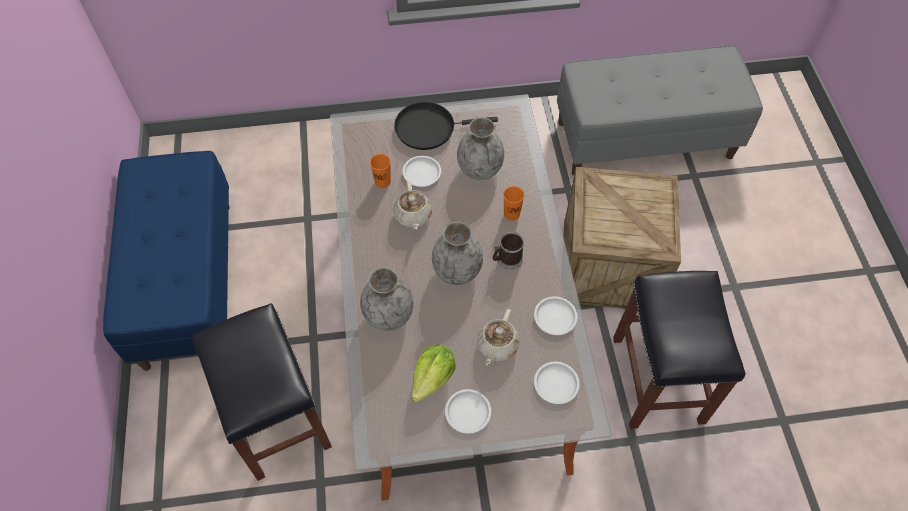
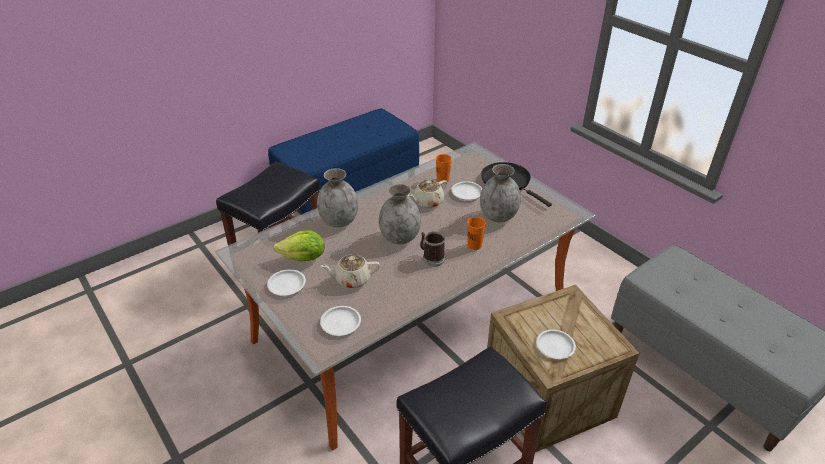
camera: 60 degrees right, 20 degrees down
(554, 317) = (400, 301): white plate -> white plate (555, 346)

